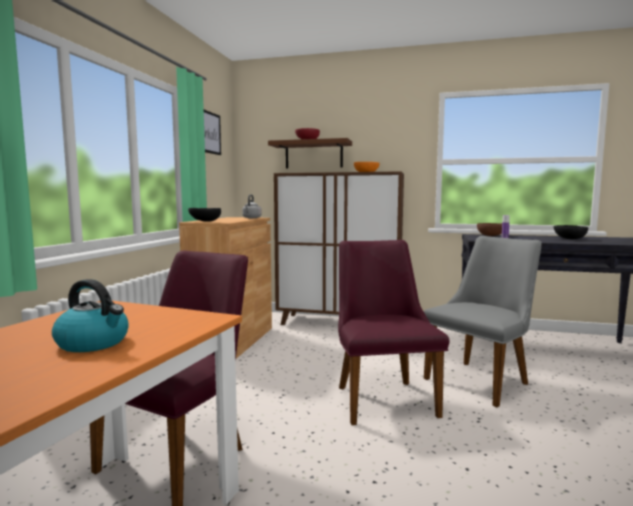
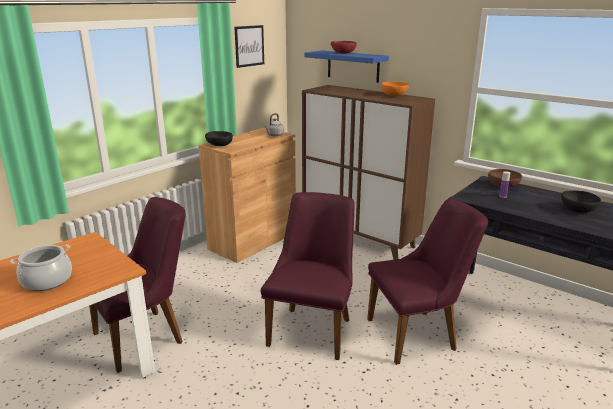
camera: 25 degrees right, 15 degrees up
(94, 343) = (47, 281): kettle -> cooking pot
(314, 155) = (353, 66): brown shelf -> blue shelf
(482, 379) = (419, 334): grey chair -> purple chair

